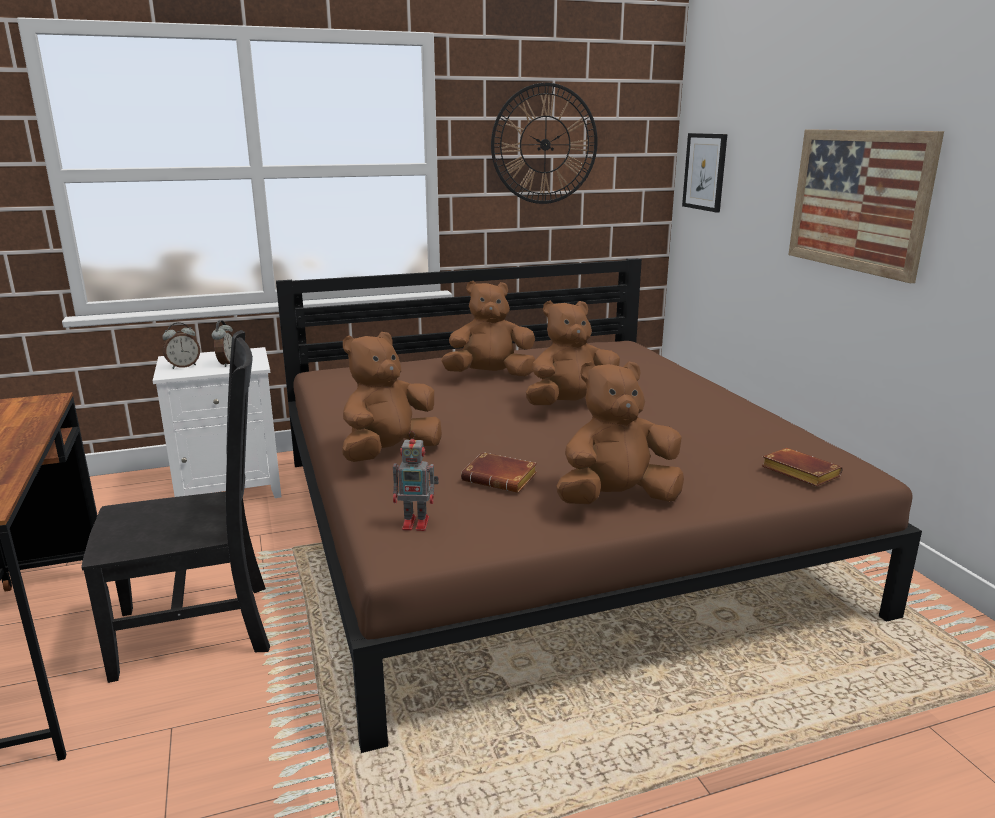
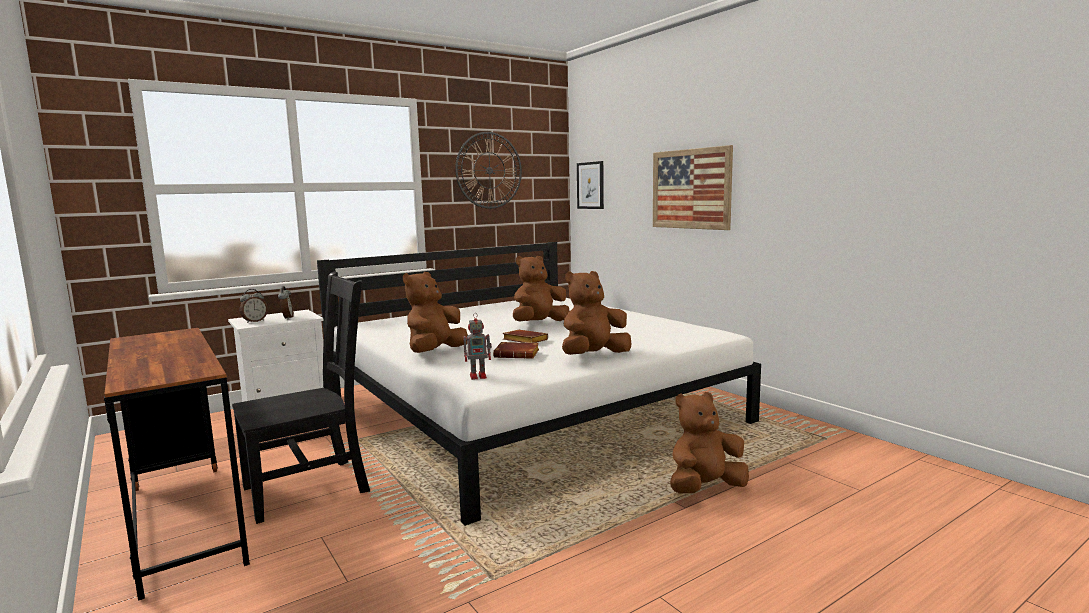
camera: 15 degrees left, 10 degrees down
(490, 375) = (475, 316): brown plush toy -> brown plush toy (705, 488)
(543, 527) = (527, 409): brown bed -> white bed
(797, 473) = (689, 337): brown book -> brown book (523, 341)

